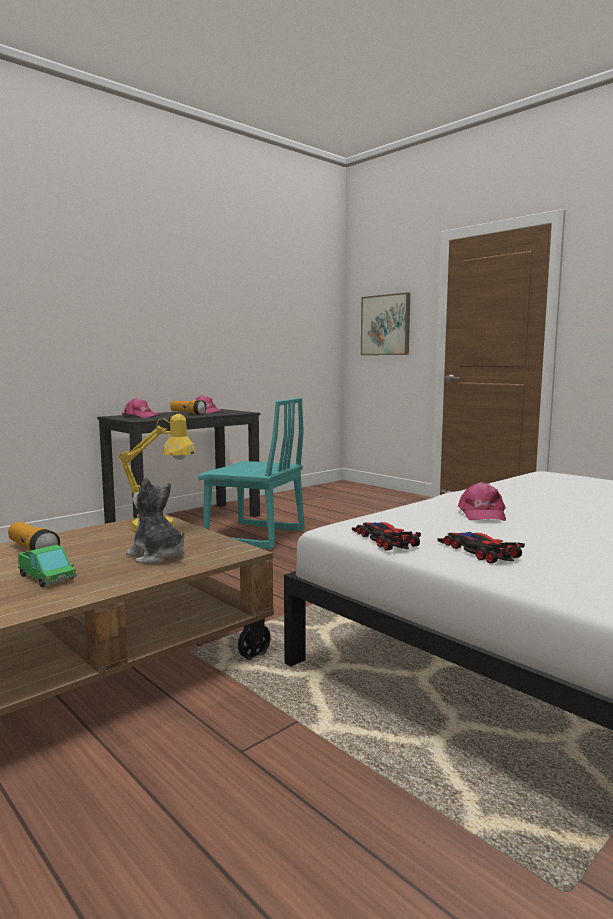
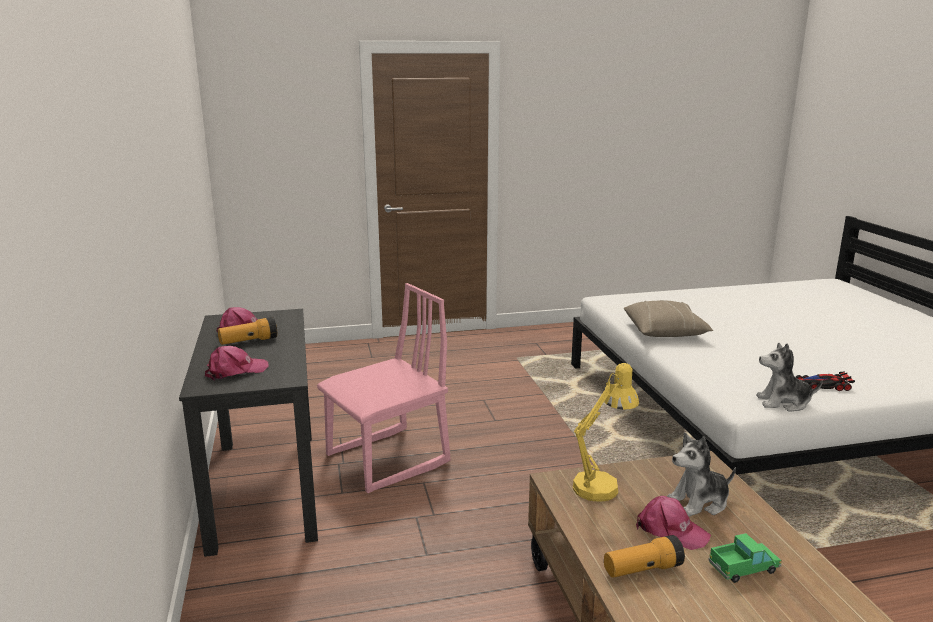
camera: 60 degrees left, 10 degrees up
(254, 536) = (388, 460): turquoise chair -> pink chair
(384, 539) = (783, 402): toy car -> plush toy
(385, 325) = (285, 149): picture -> none
(481, 514) = (724, 356): pink cap -> pink cap (671, 530)
(504, 493) = (665, 331): none -> beige pillow

